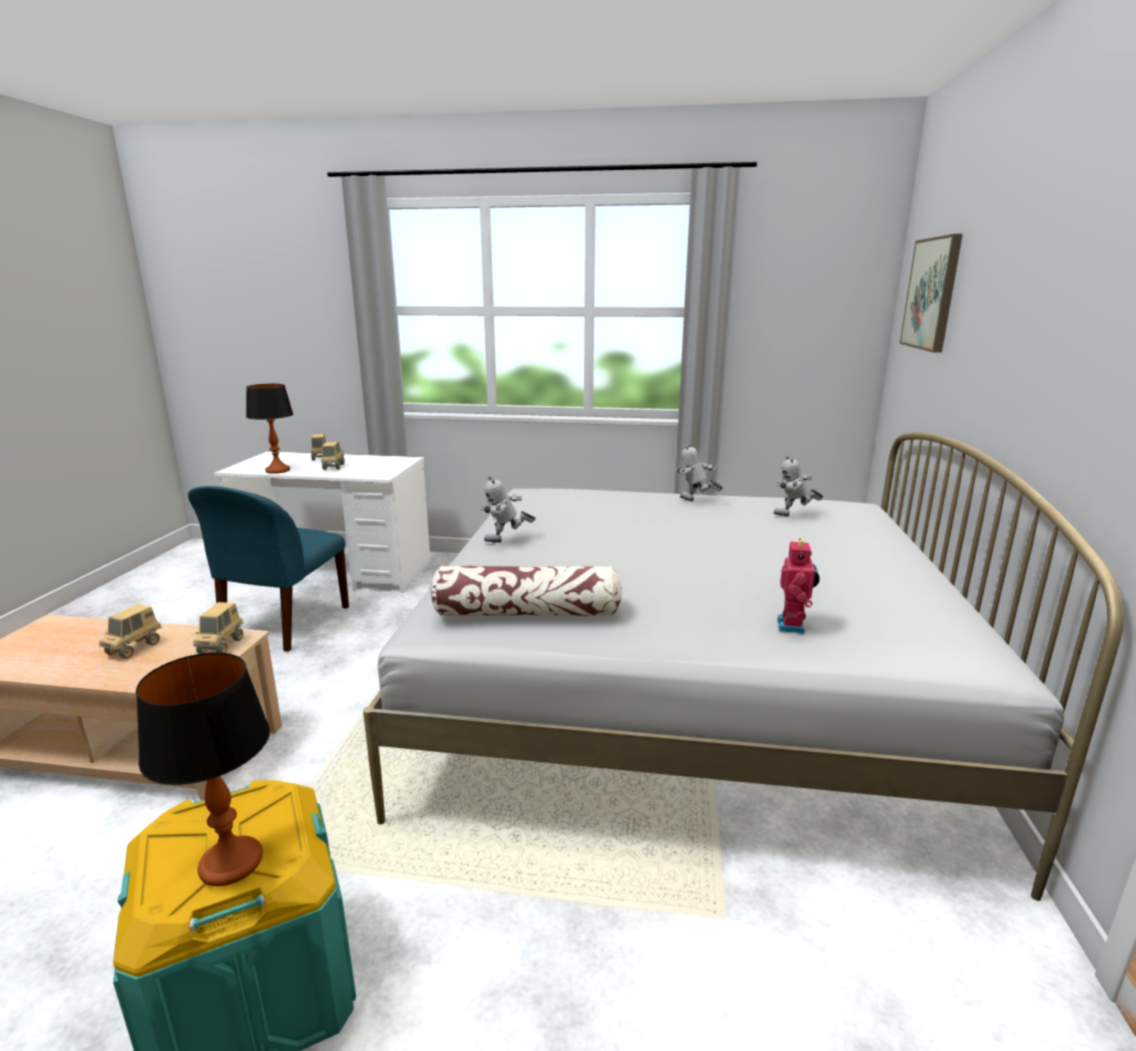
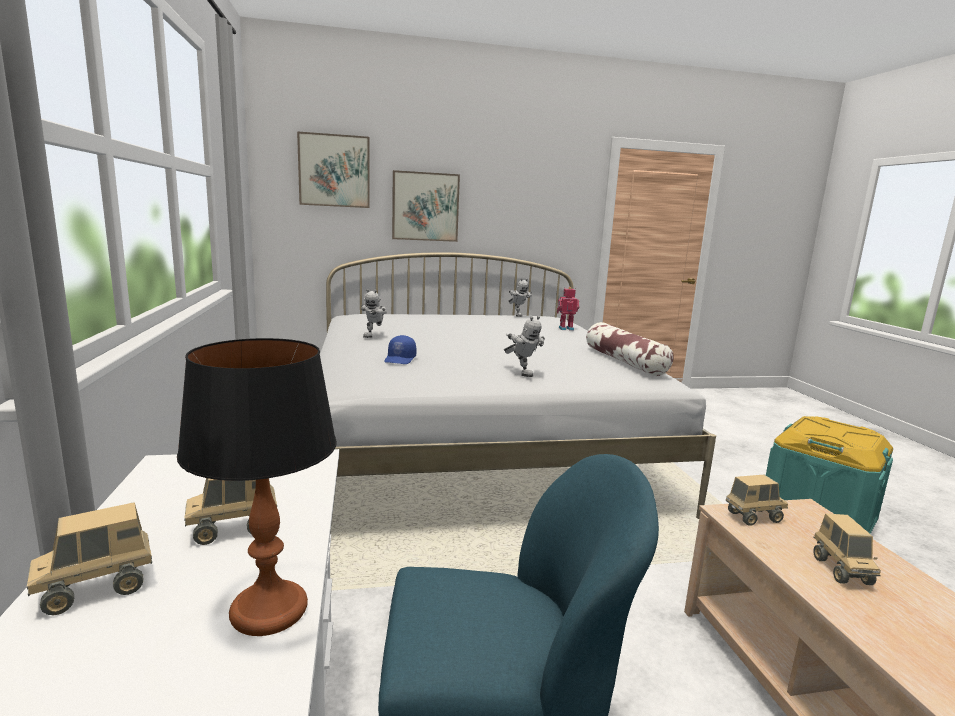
camera: 110 degrees left, 5 degrees down
(134, 648) = (841, 570): toy truck -> toy truck turned 90 degrees clockwise
(232, 862) = (836, 426): table lamp -> none
(583, 504) = (400, 359): none -> blue cap
(794, 516) = (398, 322): toy robot -> toy robot (517, 315)
(981, 354) = (425, 206): none -> picture

